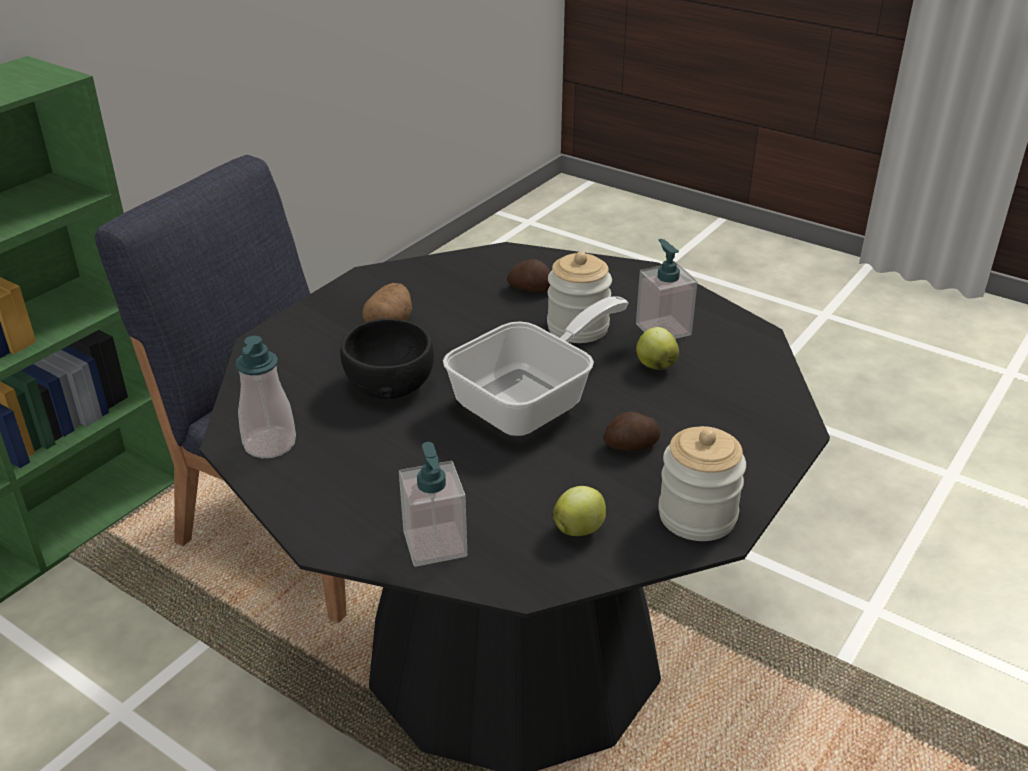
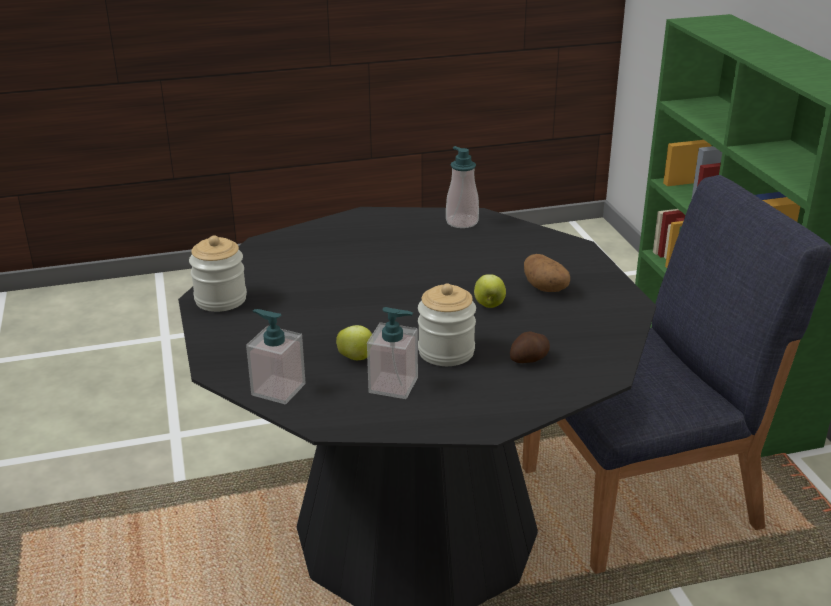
camera: 130 degrees right, 5 degrees down
(388, 384) = (473, 266): black bowl -> none
(435, 544) = (322, 234): soap dispenser -> soap dispenser (278, 389)
(533, 400) = (388, 300): frying pan -> none
(579, 529) = (269, 267): apple -> apple (489, 305)
(632, 446) = (299, 309): potato -> none

